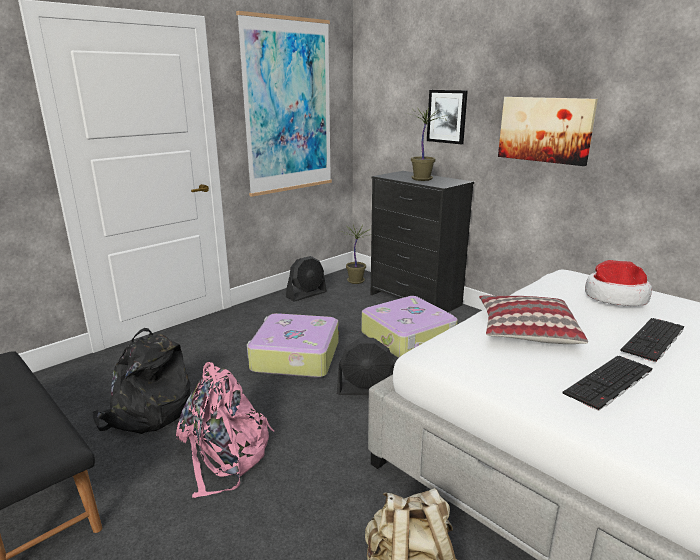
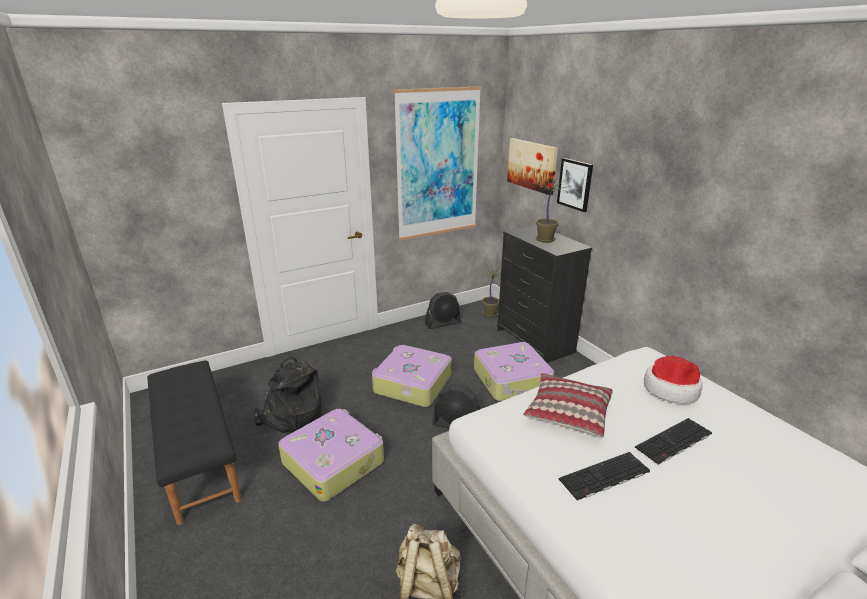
camera: 15 degrees right, 5 degrees up
(225, 455) = (333, 461): pink backpack -> suitcase
(545, 129) = (654, 214): picture -> picture (532, 165)

